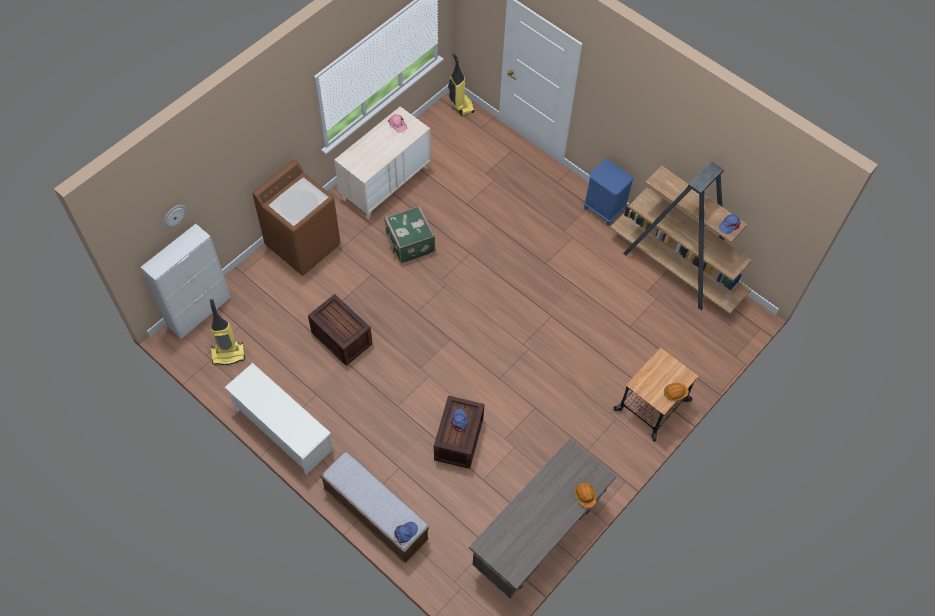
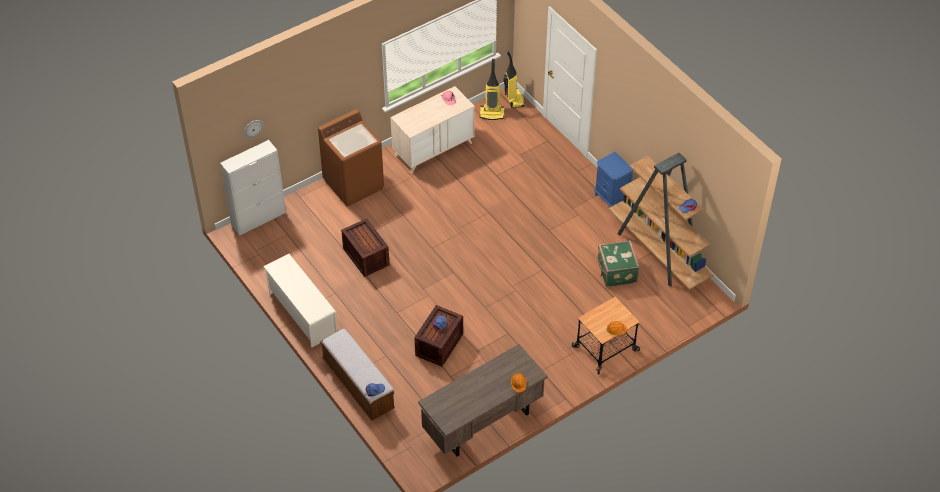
camera: 15 degrees right, 10 degrees down
(228, 353) = (274, 252): vacuum cleaner -> vacuum cleaner (492, 113)
(409, 243) = (440, 197): green suitcase -> green suitcase (616, 272)

